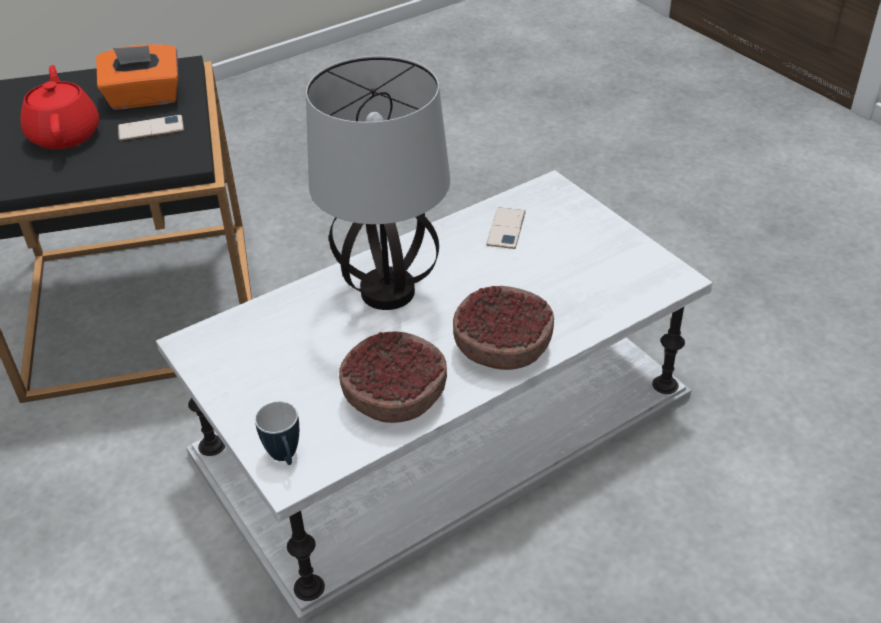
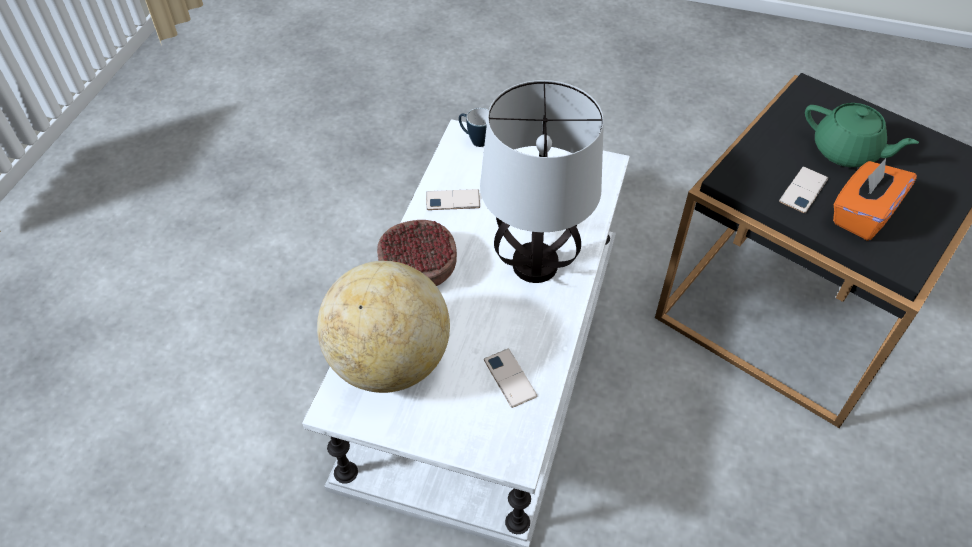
camera: 140 degrees right, 10 degrees up
(65, 134) = (846, 152): red teapot -> green teapot
(395, 397) = (453, 200): bowl -> phone
(599, 285) = (390, 362): none -> globe

